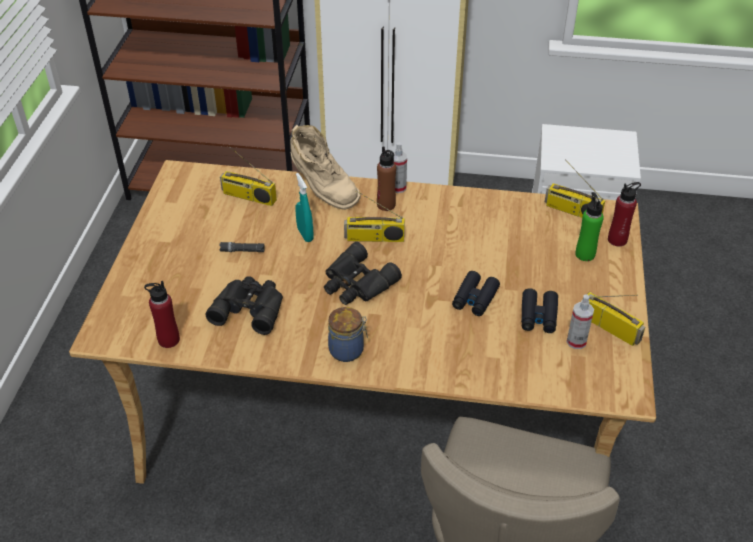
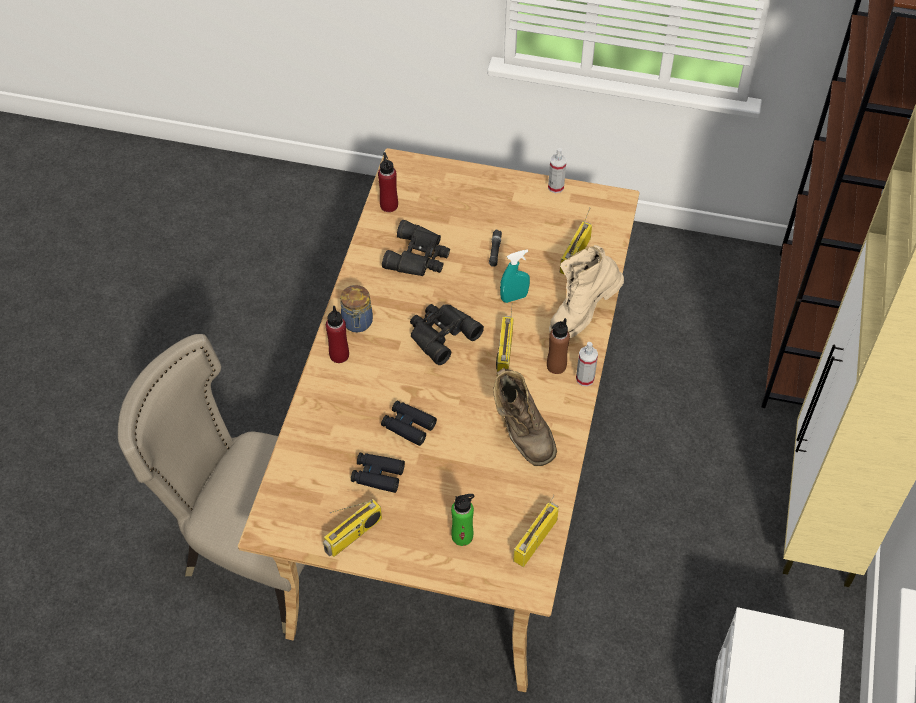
camera: 95 degrees right, 10 degrees up
(464, 223) = (521, 431): none -> brown boot
(576, 341) = (339, 501): spray bottle -> spray bottle (556, 187)
(617, 240) = (483, 574): red bottle -> red bottle (339, 355)

